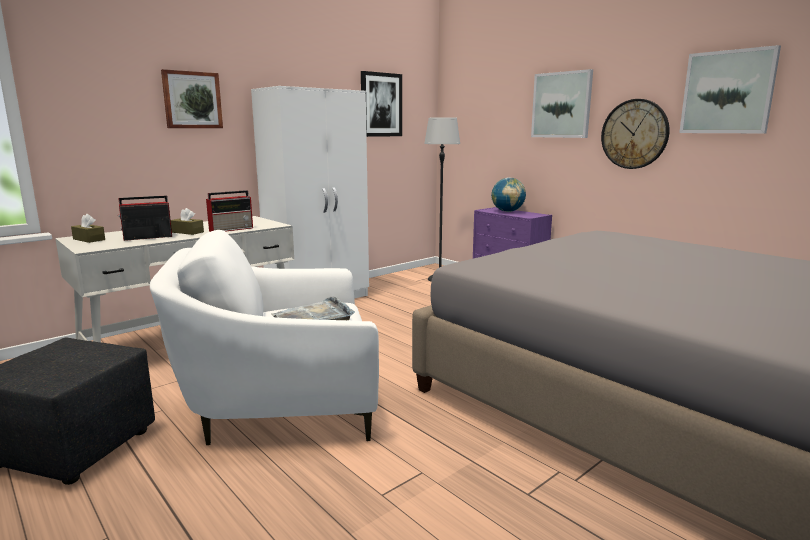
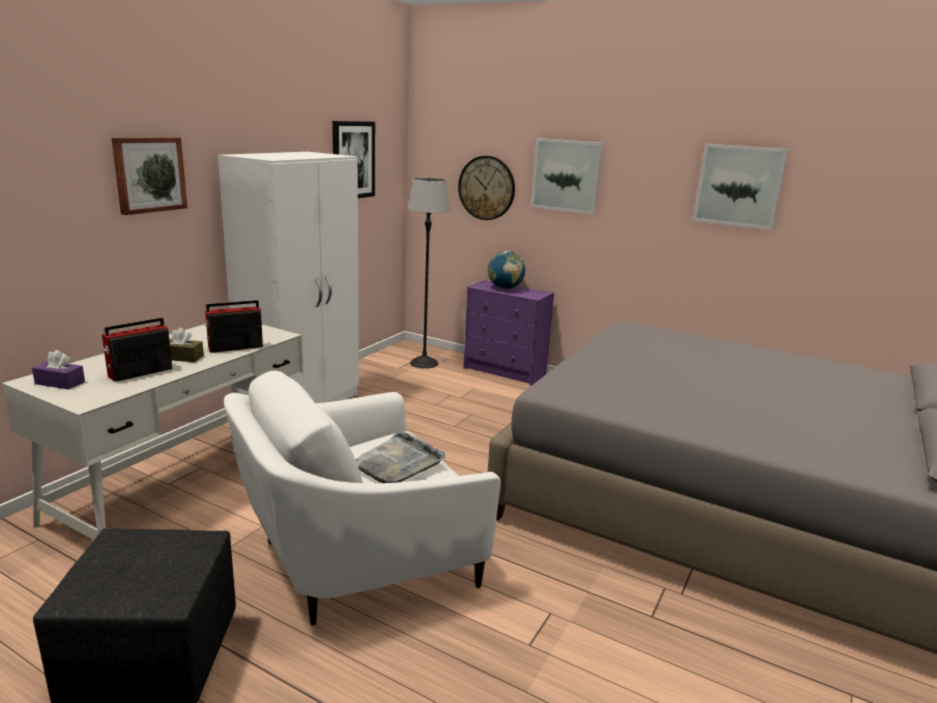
camera: 20 degrees left, 5 degrees up
(89, 239) = (60, 383): brown tissue box -> purple tissue box
(232, 229) = (234, 347): radio -> radio turned 150 degrees counterclockwise
(634, 134) = (646, 216): wall clock -> wall clock (486, 188)

